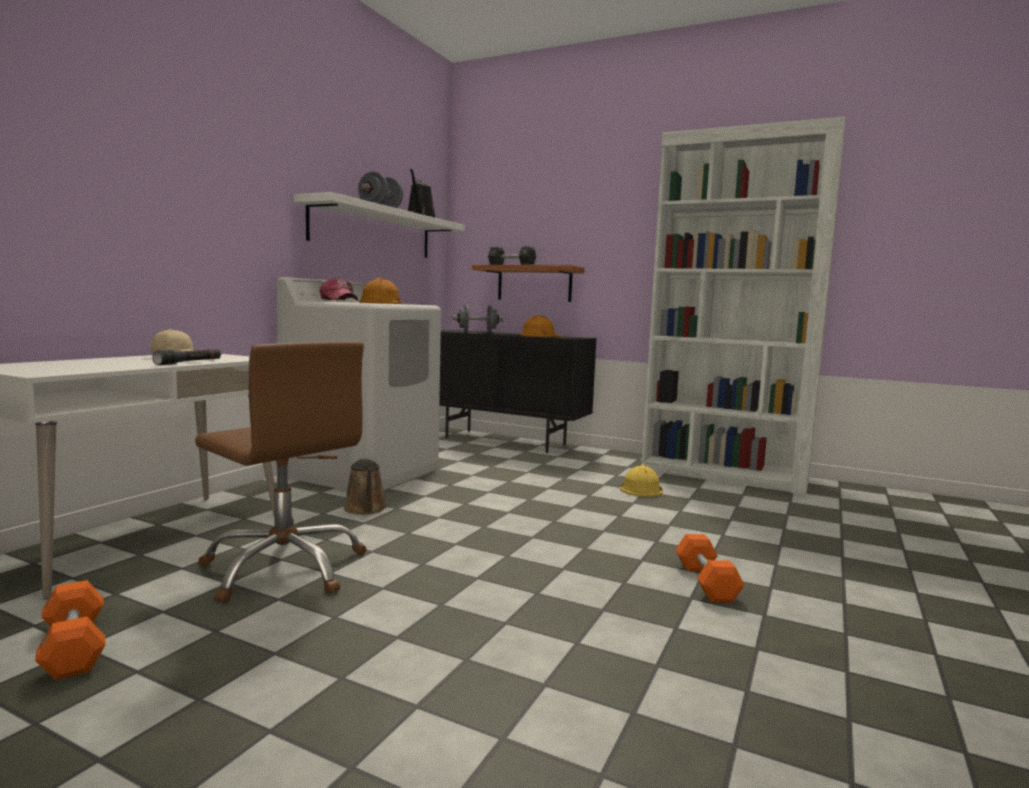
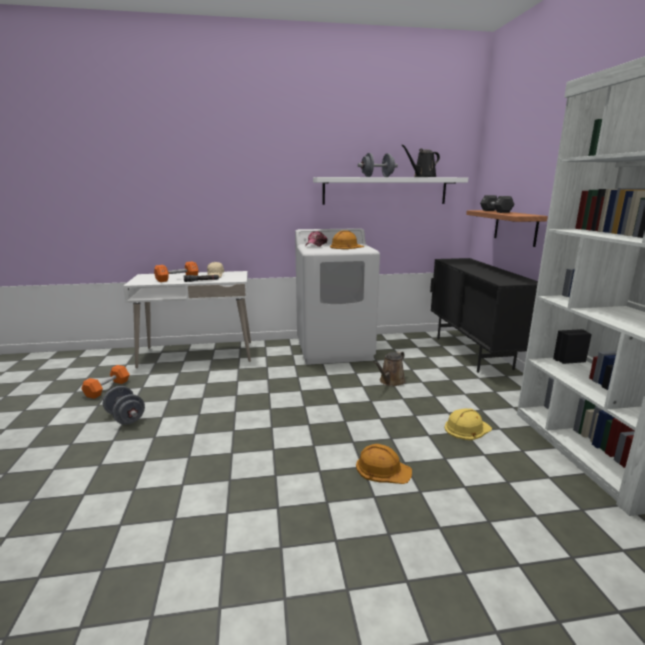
camera: 55 degrees right, 10 degrees up
(285, 568) = (198, 387): brown office chair -> none
(366, 509) = (285, 372): brown watering can -> brown watering can (390, 382)
(477, 332) = (467, 264): grey dumbbell -> grey dumbbell (125, 418)
(540, 335) = (496, 275): orange hard hat -> orange hard hat (382, 469)
(706, 582) = (310, 507): orange dumbbell -> orange dumbbell (177, 279)

